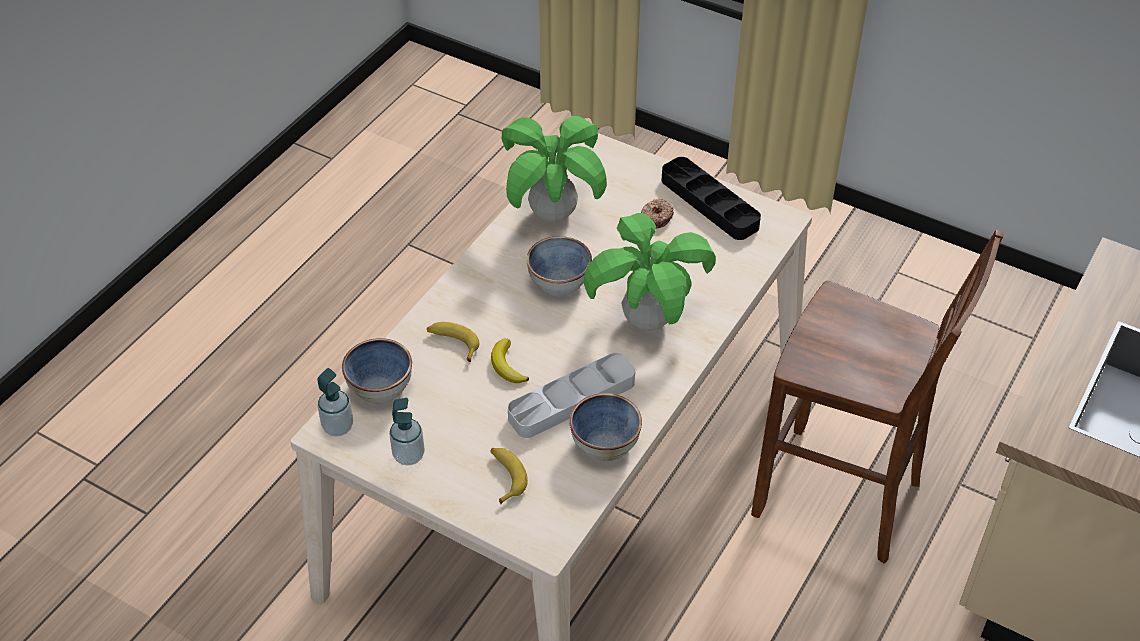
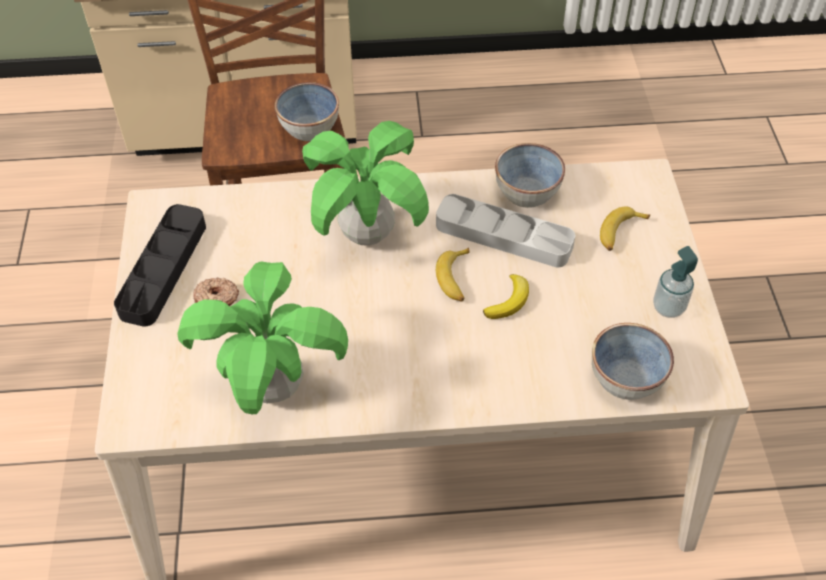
camera: 125 degrees left, 5 degrees up
(338, 427) = (697, 379): soap dispenser -> none
(453, 343) = (522, 358): banana -> banana (455, 279)
(558, 282) = (372, 324): bowl -> bowl (309, 128)

